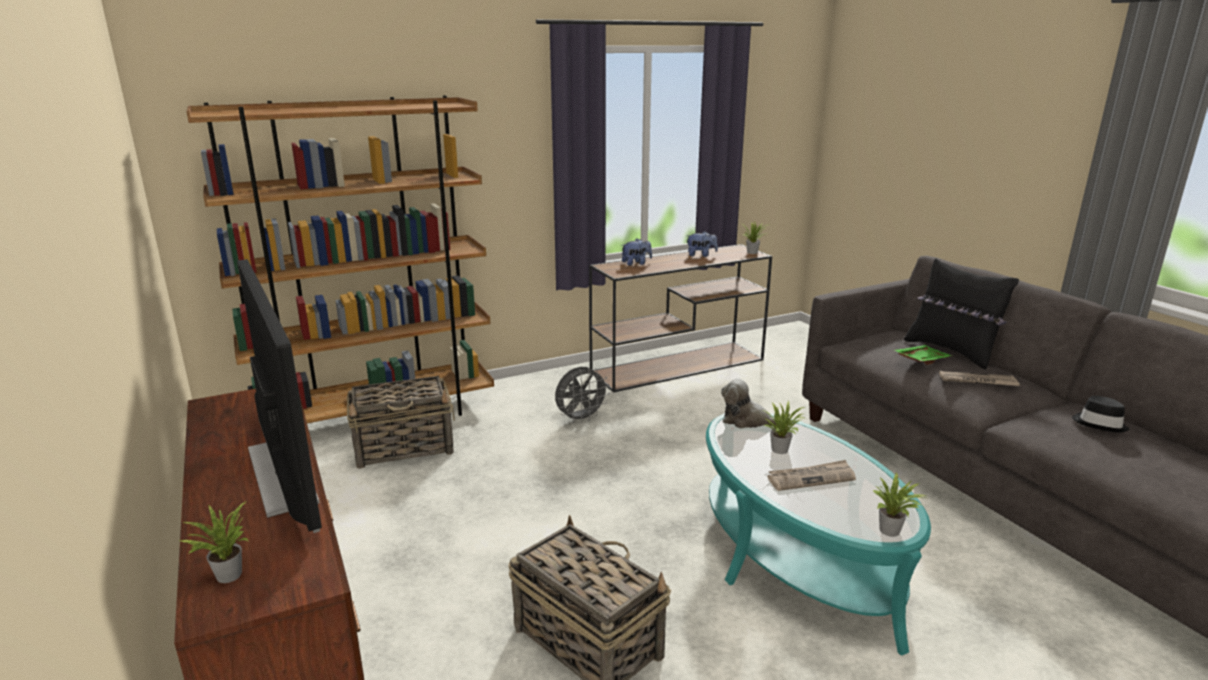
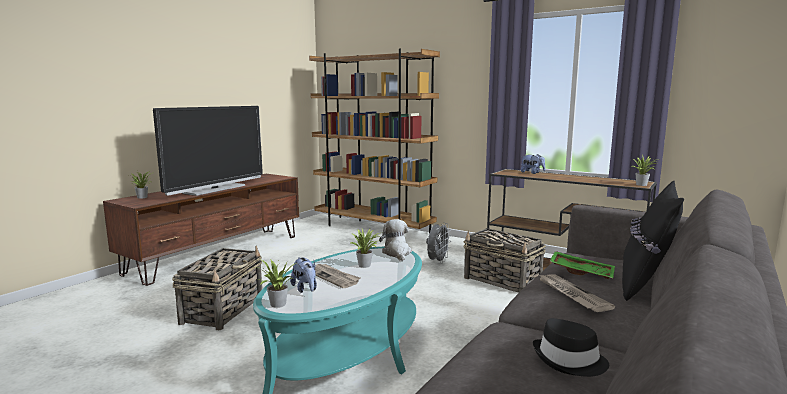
camera: 60 degrees right, 10 degrees down
(405, 447) = (353, 239): basket -> basket (503, 281)
(581, 419) = (437, 261): grey fan -> grey fan turned 90 degrees counterclockwise
(701, 255) = (593, 178): plush toy -> plush toy (305, 289)

